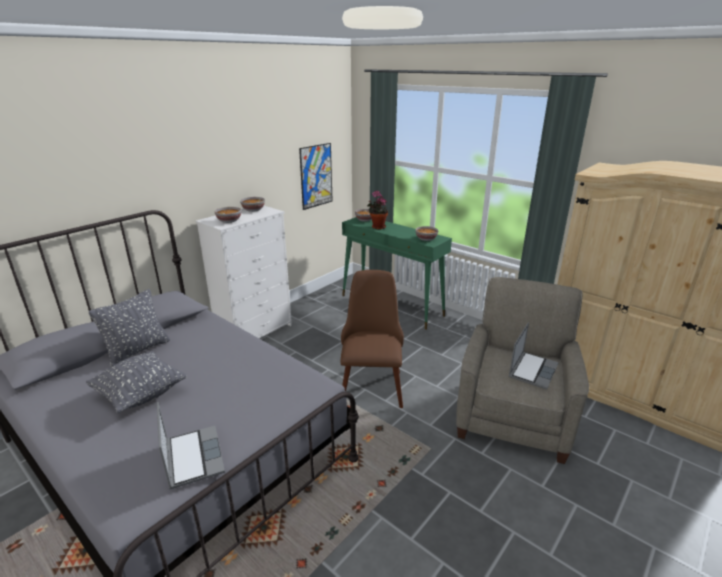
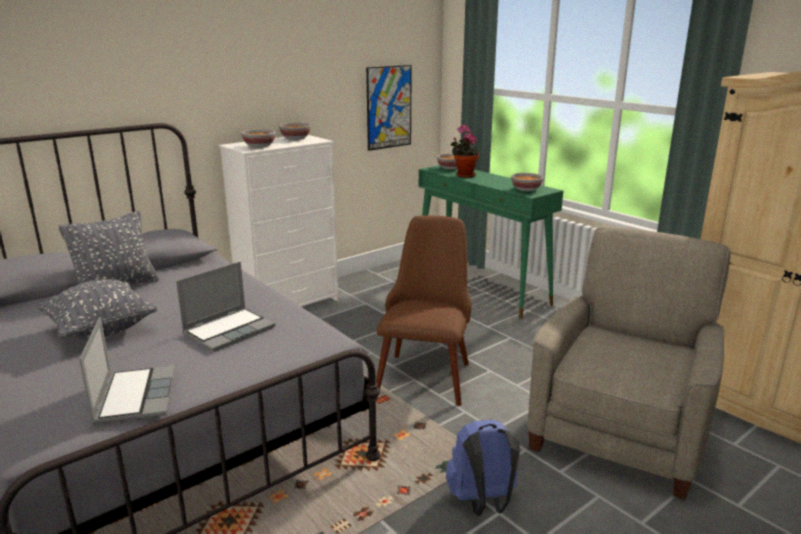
camera: 10 degrees right, 5 degrees down
(437, 485) = (482, 502): none -> blue backpack
(532, 370) = (643, 356): laptop -> laptop (229, 330)

